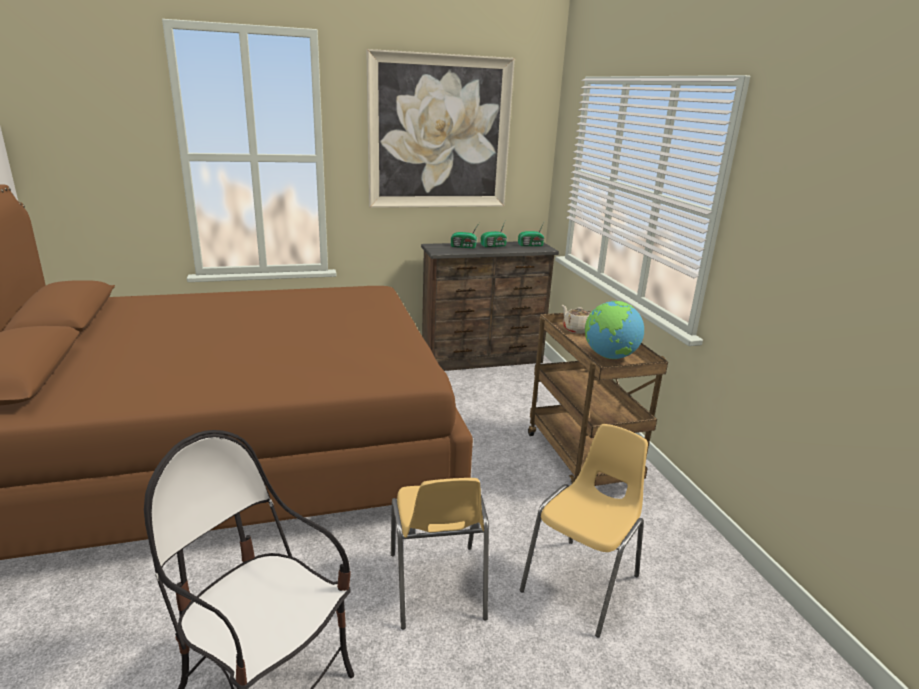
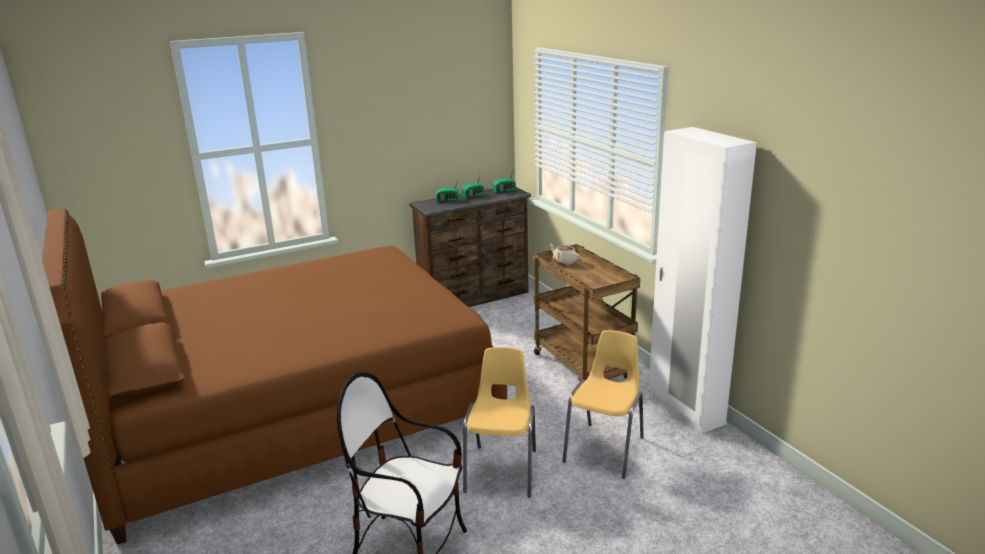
camera: 10 degrees left, 0 degrees up
(437, 586) = (502, 470): yellow chair -> yellow chair turned 150 degrees counterclockwise
(439, 133) = (415, 104): picture -> none
(609, 356) = (596, 280): globe -> none
(704, 545) = (685, 410): none -> white wardrobe

